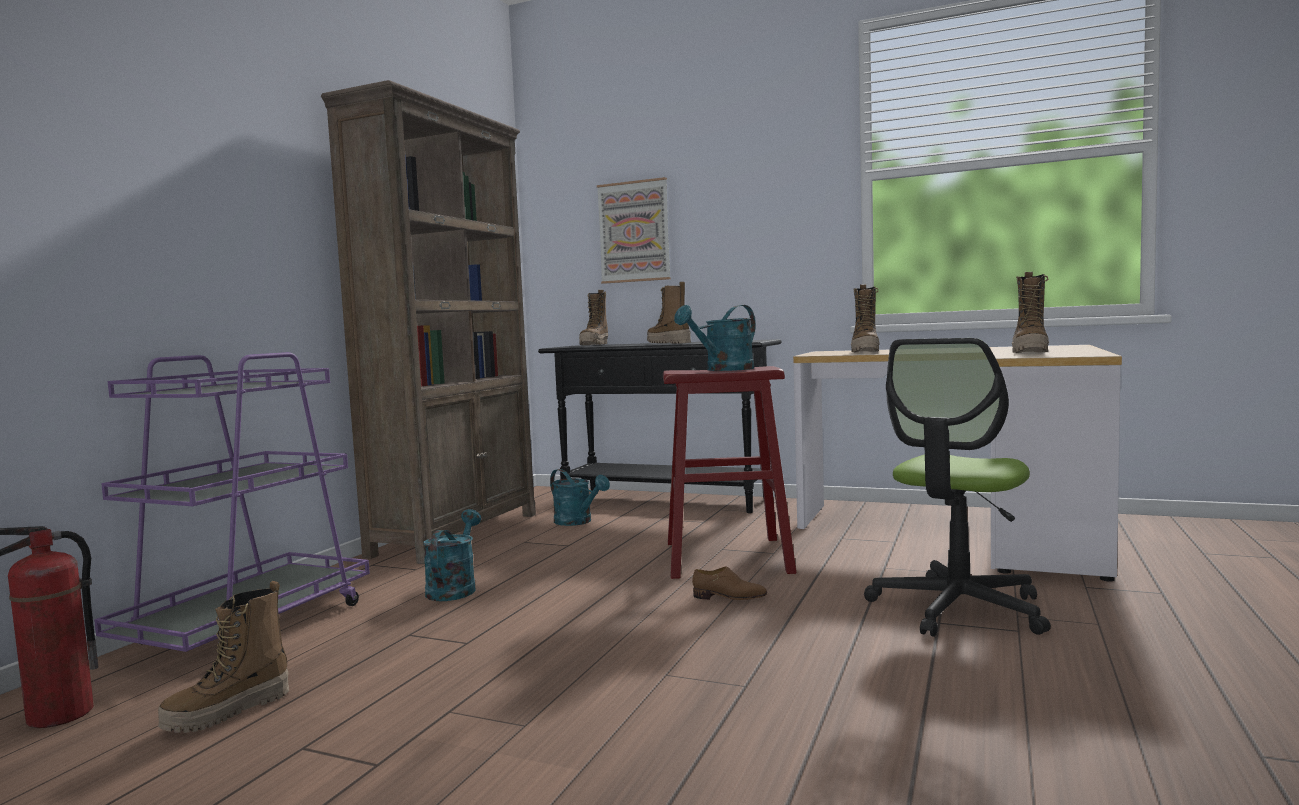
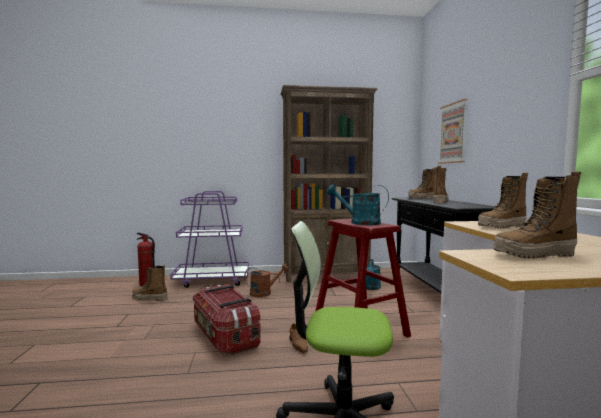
camera: 60 degrees right, 0 degrees up
(454, 588) = (264, 293): turquoise watering can -> brown watering can
(624, 643) = (225, 336): none -> storage box

